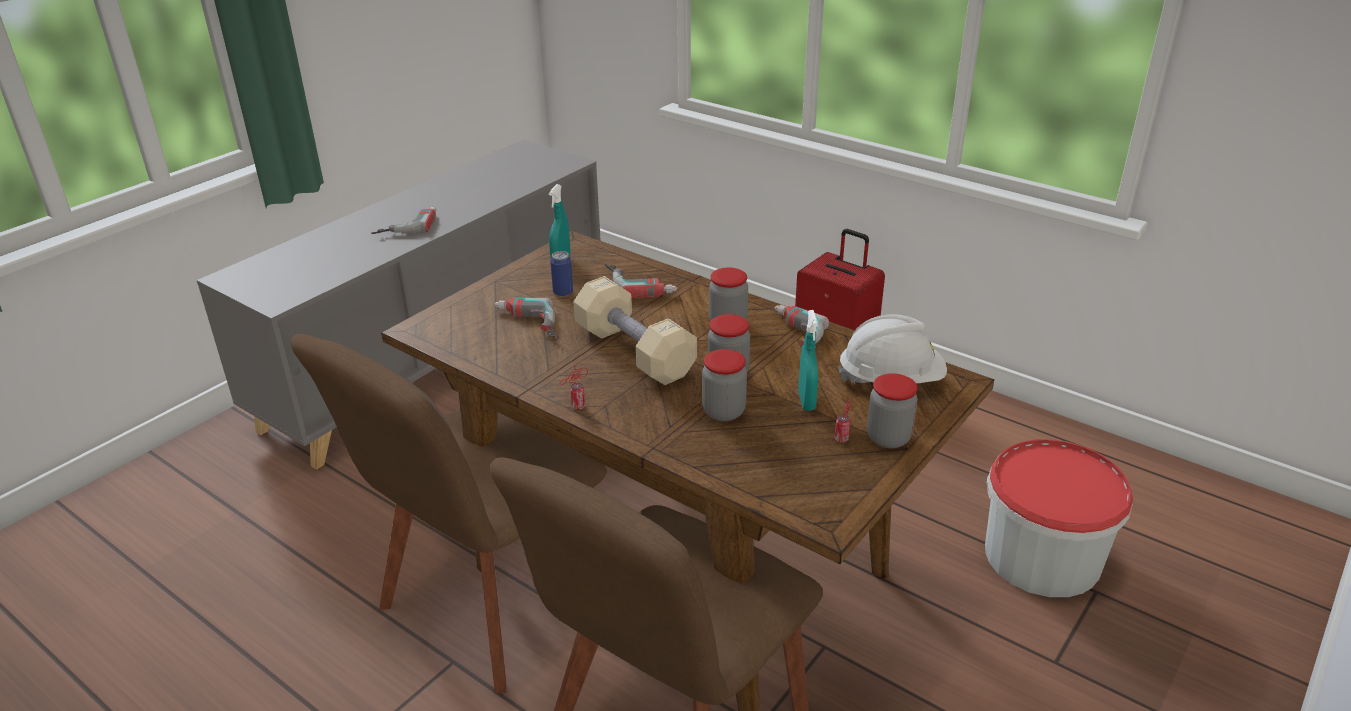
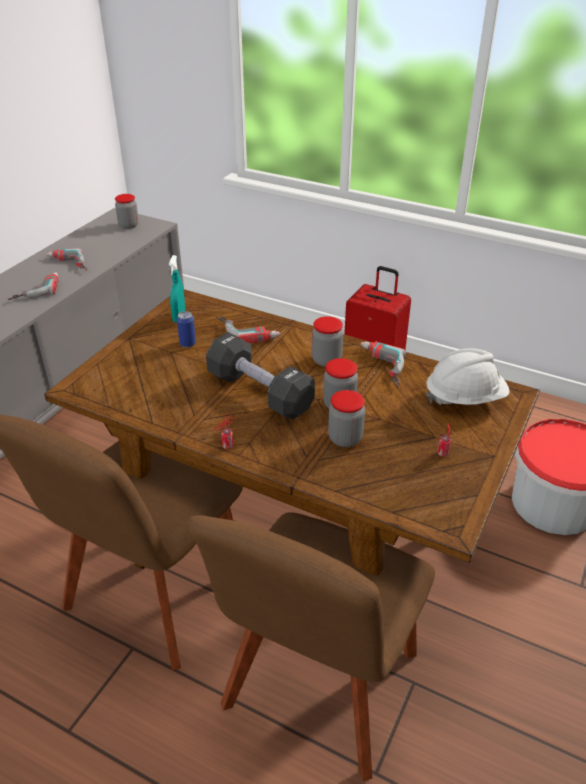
camera: 10 degrees left, 5 degrees up
(526, 326) = (165, 377): power drill -> power drill (67, 265)
(634, 352) = (260, 392): beige dumbbell -> black dumbbell
(806, 401) = (406, 423): turquoise spray bottle -> none
(888, 438) = (477, 448): jar -> jar (129, 225)

